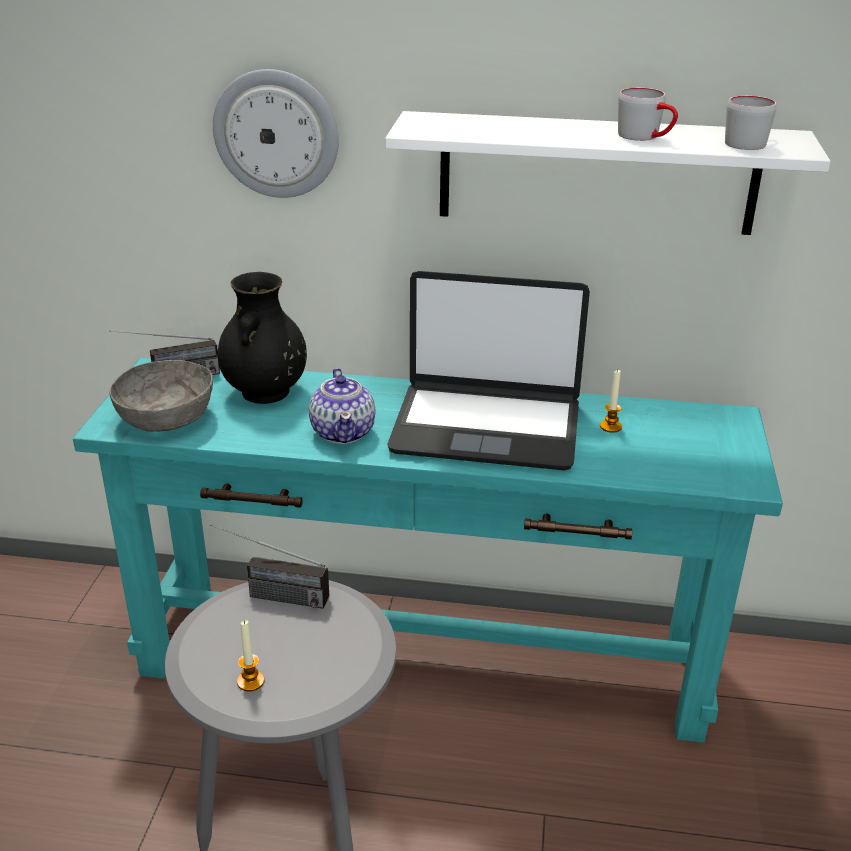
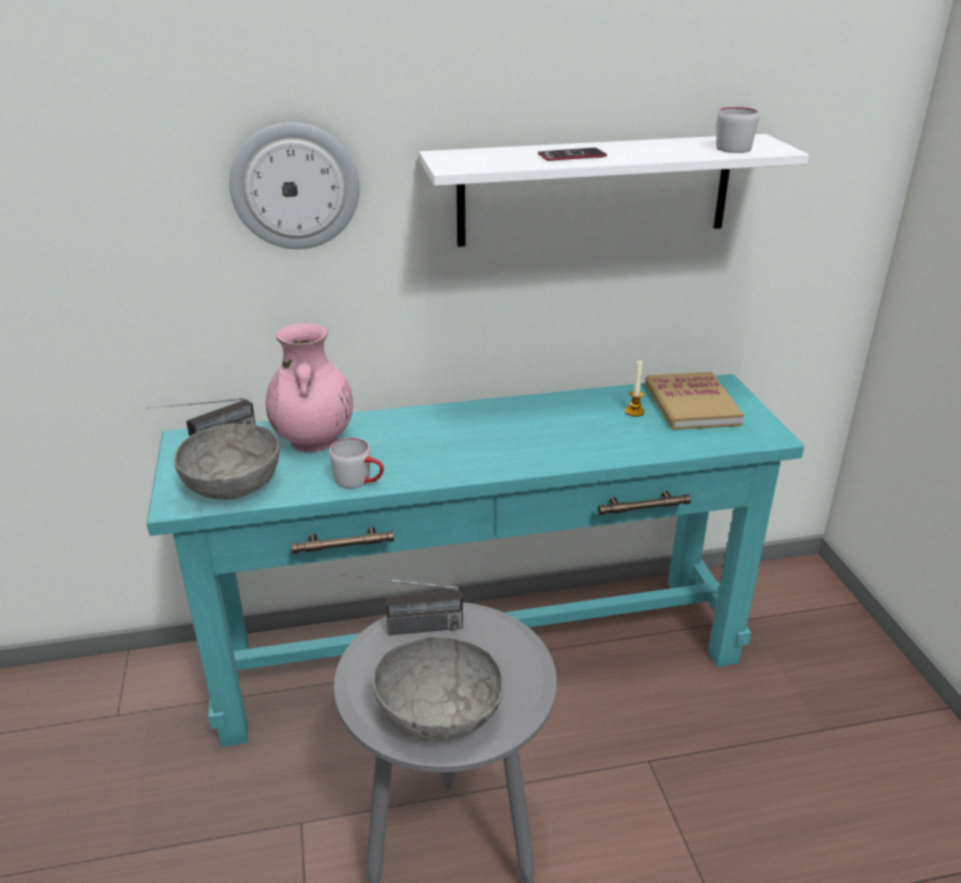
camera: 20 degrees left, 0 degrees up
(250, 681) = (440, 713): candle -> grey bowl
(265, 393) = (314, 441): black vase -> pink vase
(343, 432) = (413, 462): teapot -> none
(486, 427) = (534, 432): laptop -> none
(551, 133) = (572, 156): none -> phone
(646, 137) = (652, 151): grey mug -> grey mug (360, 481)
(681, 432) = (691, 405): none -> book

